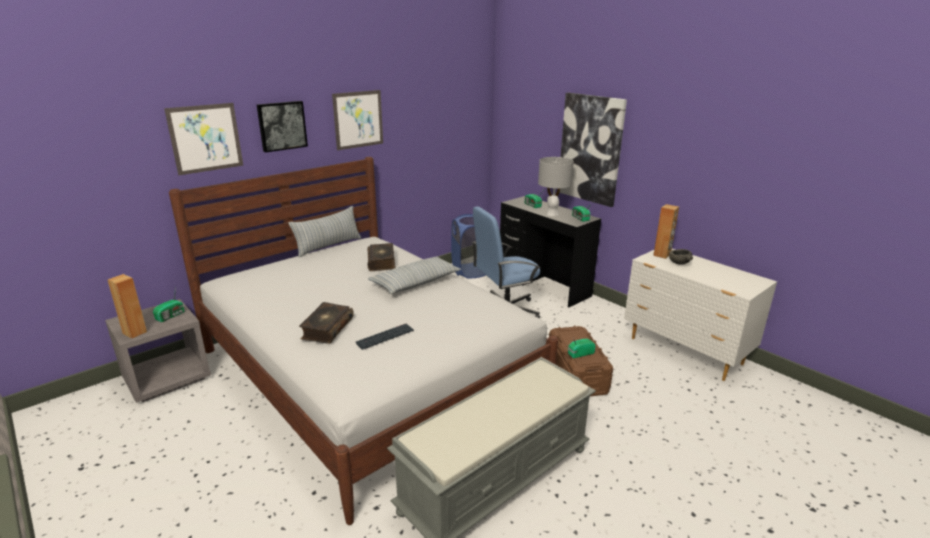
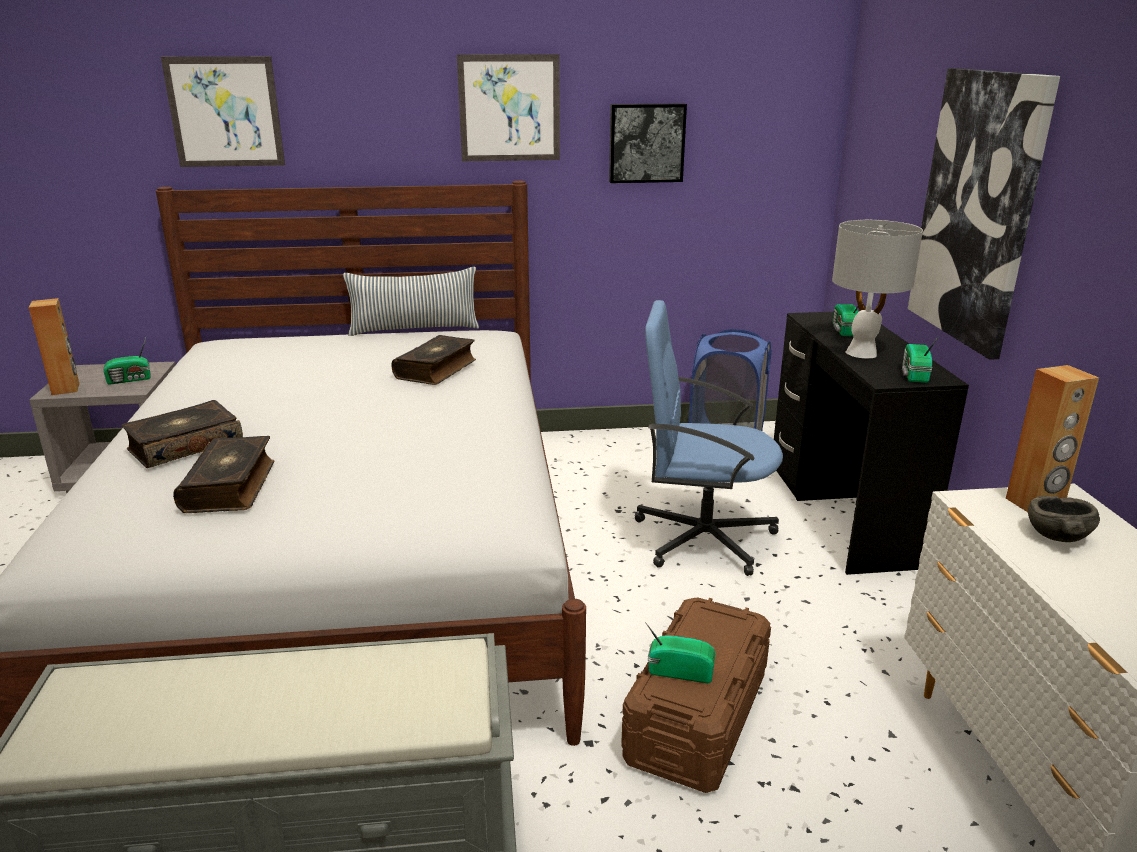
camera: 35 degrees right, 0 degrees up
(281, 125) = (356, 105): picture -> picture (646, 143)
(385, 337) = (231, 486): keyboard -> book
(415, 283) = (429, 415): pillow -> none

